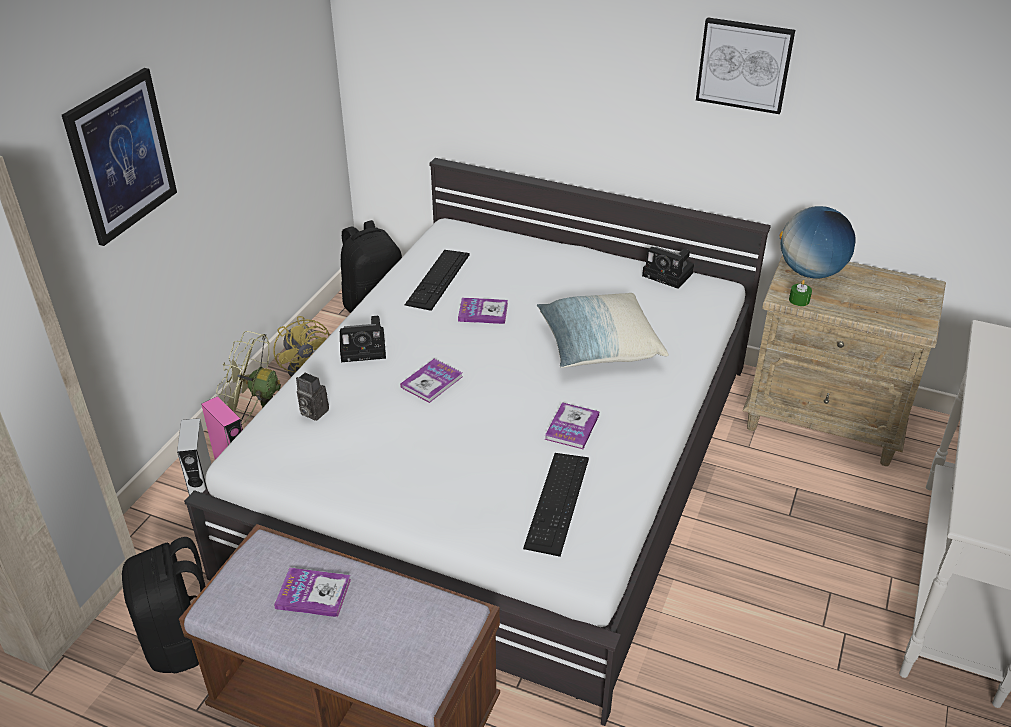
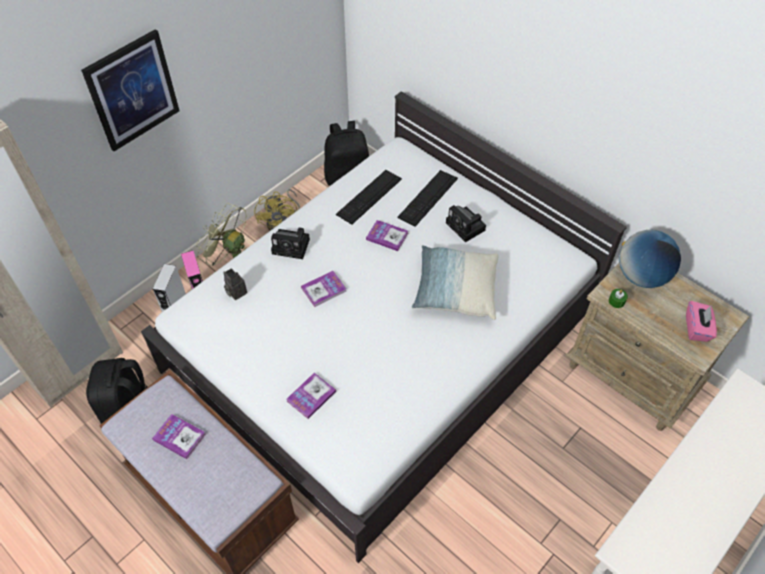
camera: 20 degrees right, 15 degrees up
(557, 502) = (362, 416): keyboard -> keyboard (428, 197)
(572, 427) = (402, 357): book -> book (311, 396)
(669, 275) = (542, 238): camera -> camera (466, 227)
(744, 64) = (626, 105): picture -> none
(901, 304) = (697, 328): none -> pink tissue box

